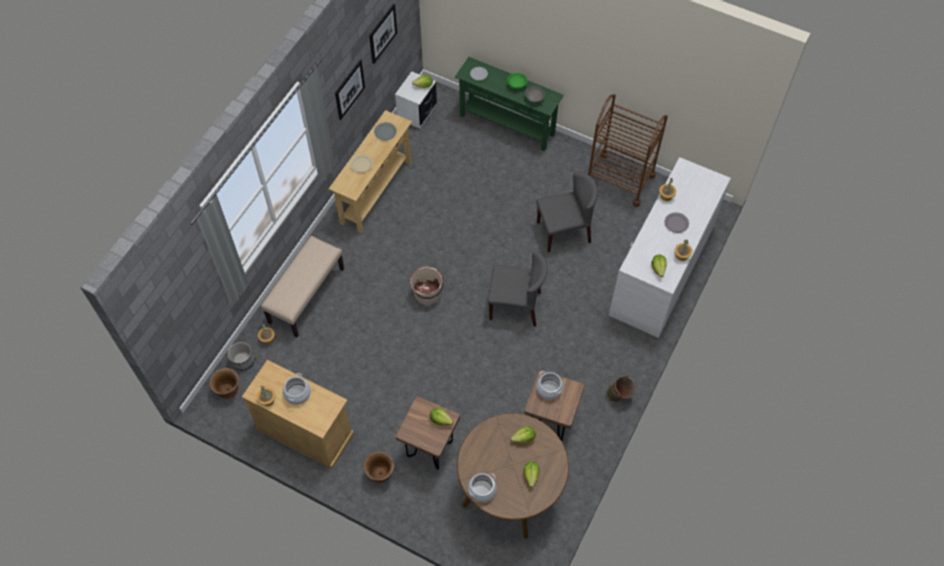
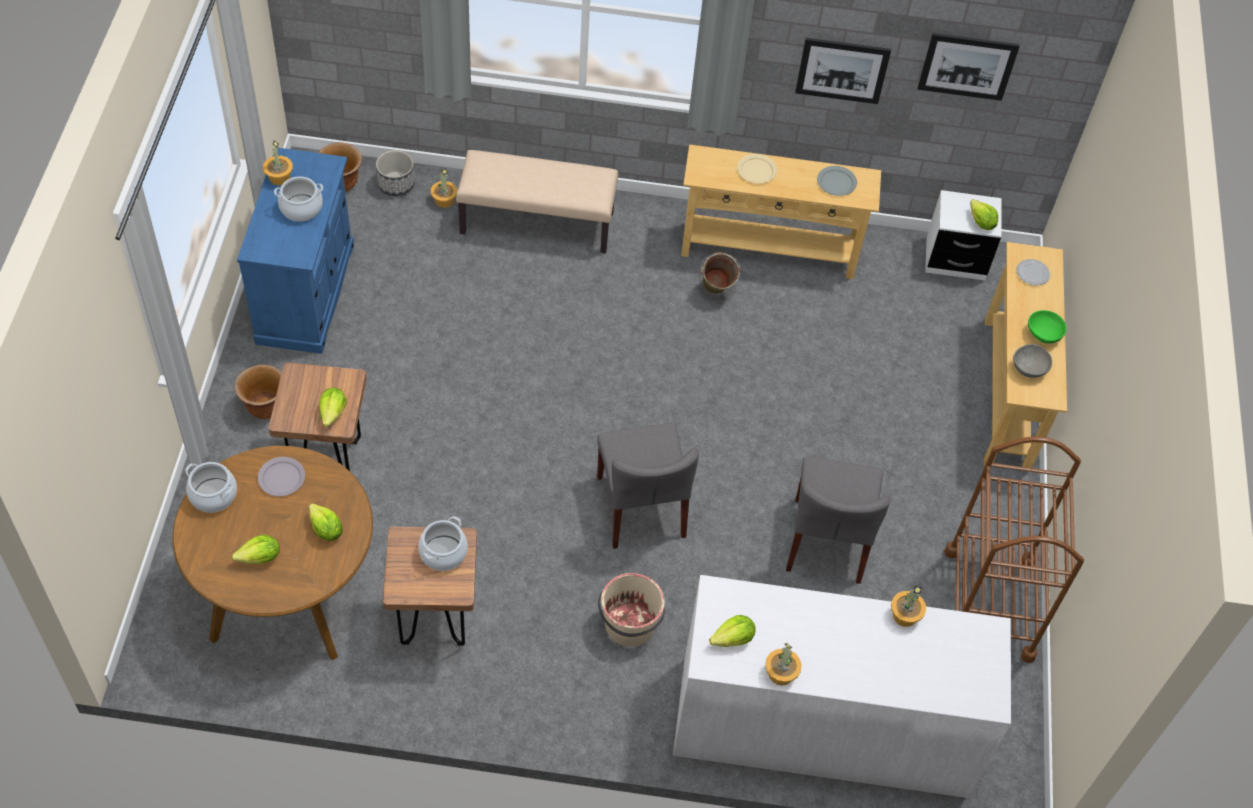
camera: 65 degrees right, 5 degrees down
(305, 431) = (306, 293): beige cabinet -> blue cabinet
(427, 294) = (608, 376): beige bucket -> beige bucket (629, 626)
(507, 124) = (1007, 393): green console table -> beige console table
(564, 231) = (827, 541): grey chair -> grey chair turned 45 degrees clockwise
(619, 396) = (524, 719): green bucket -> green bucket (716, 292)
(676, 223) = (850, 647): grey plate -> grey plate (282, 478)

